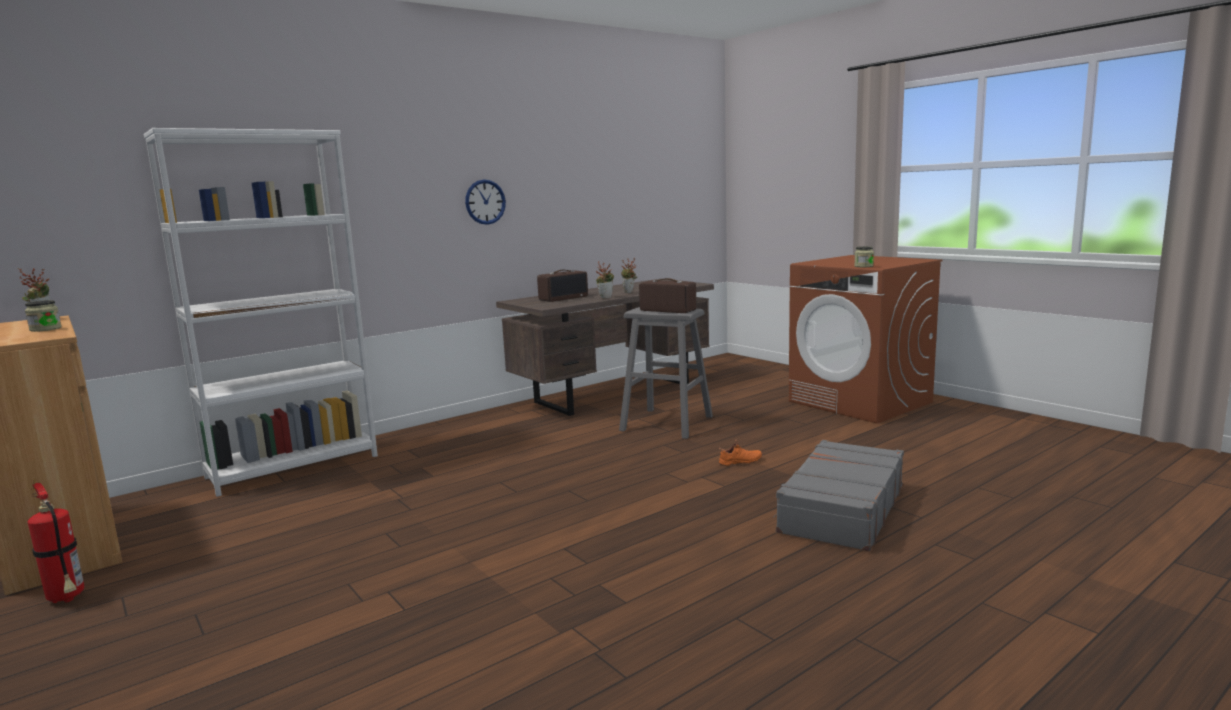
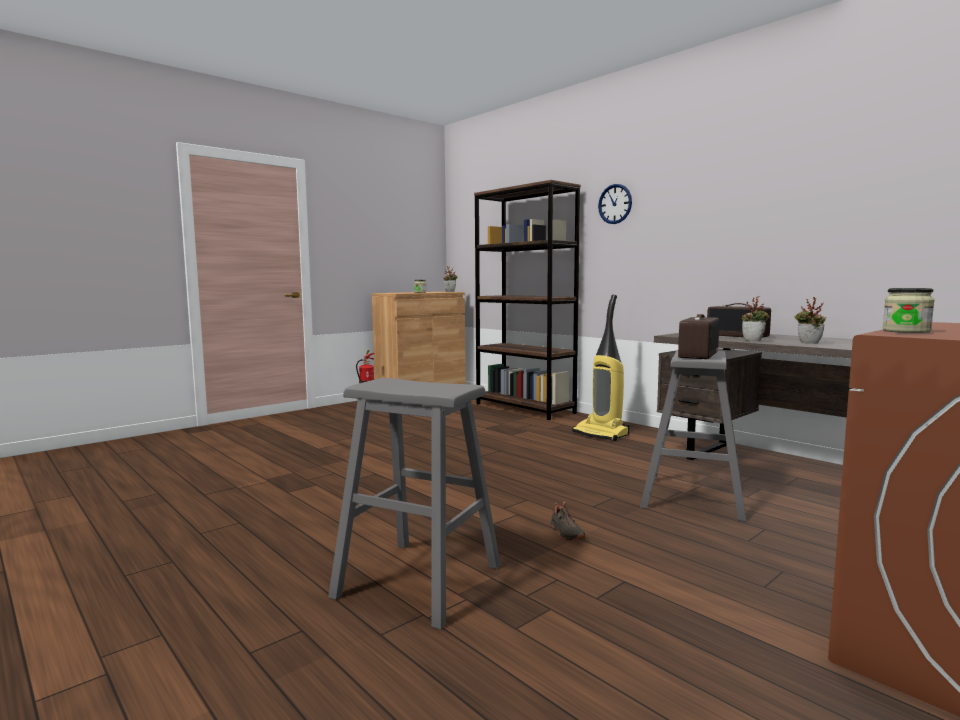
camera: 85 degrees right, 5 degrees down
(294, 466) = (524, 408): white bookcase -> brown bookcase
(465, 436) = (601, 434): none -> vacuum cleaner
(485, 202) = (707, 229): wall clock -> wall clock (615, 204)
(741, 462) = (566, 533): orange shoe -> black shoe
(841, 509) = (418, 580): grey suitcase -> grey stool

